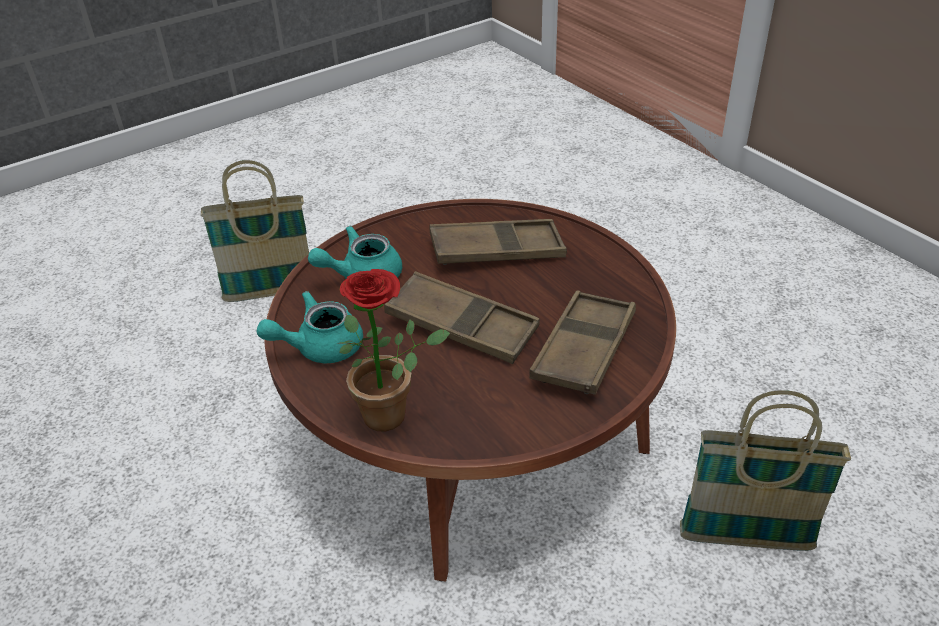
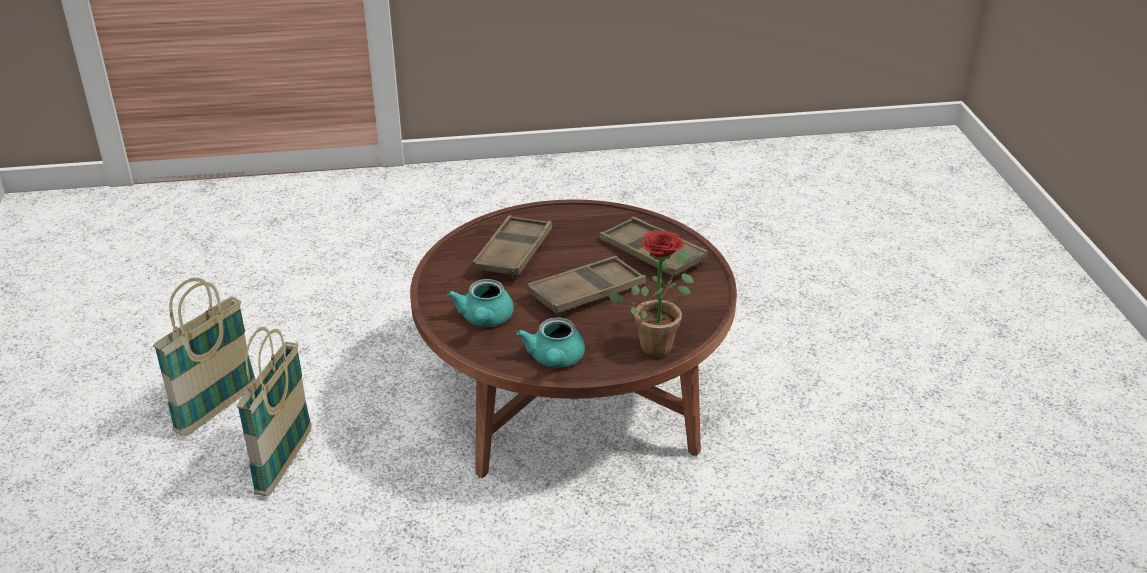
camera: 65 degrees left, 5 degrees down
(745, 539) = (749, 317): basket -> basket (216, 409)

